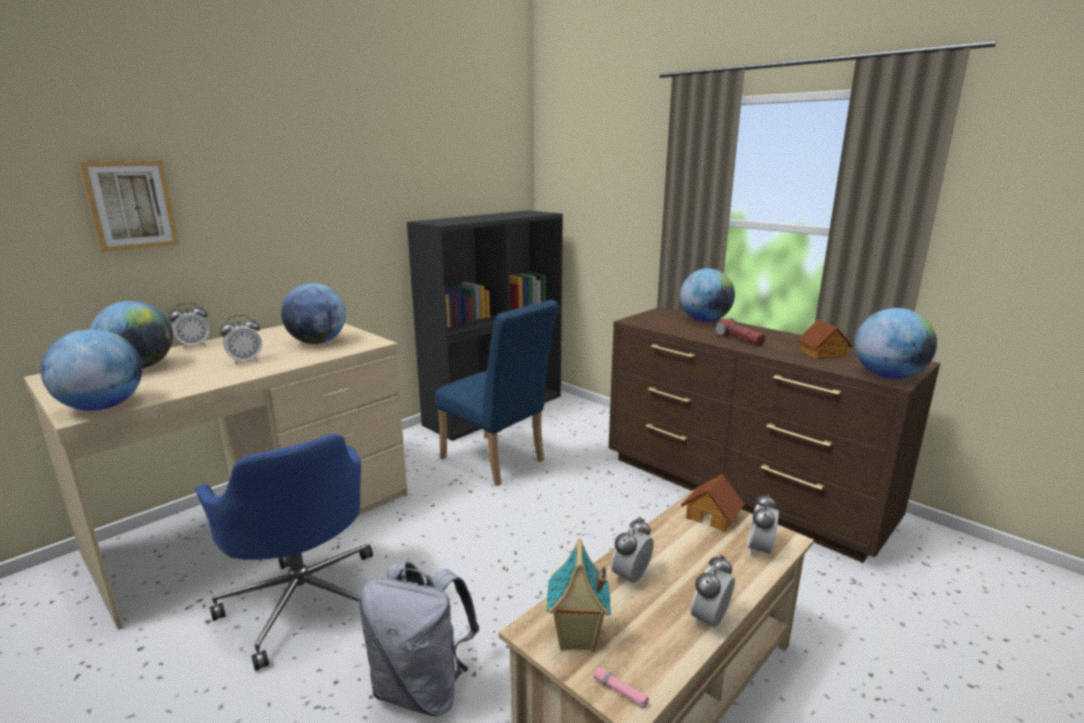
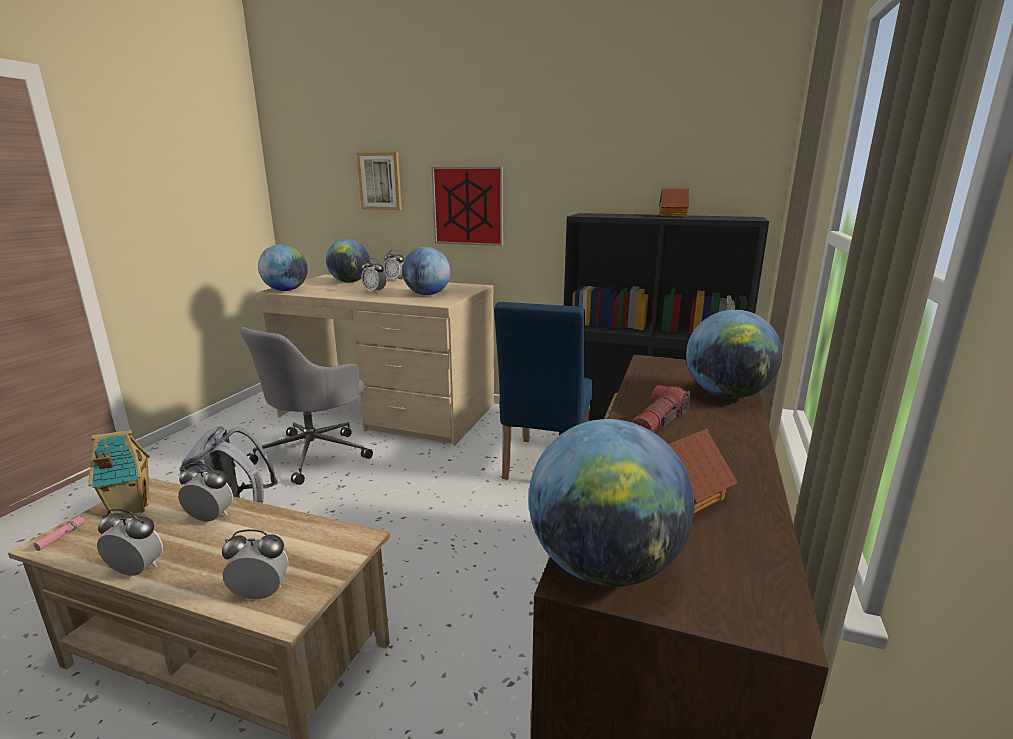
camera: 65 degrees right, 0 degrees up
(281, 227) = (468, 206): none -> picture
(304, 600) = (314, 453): blue office chair -> grey office chair
(712, 515) = (330, 551): toy house -> toy house (673, 215)

